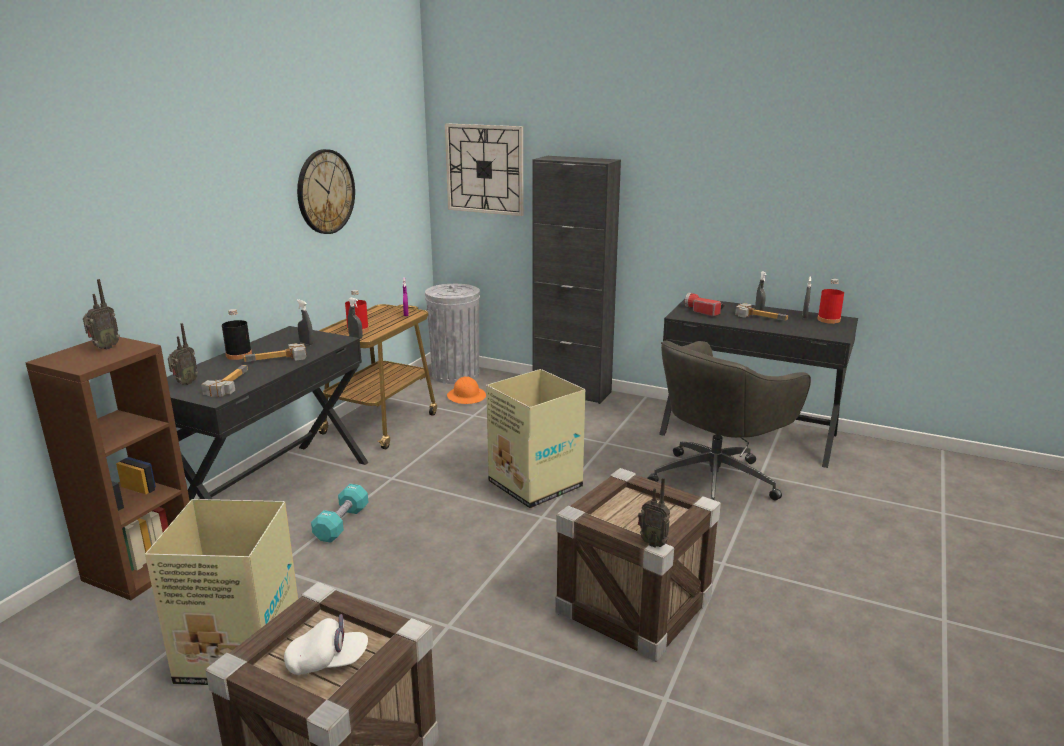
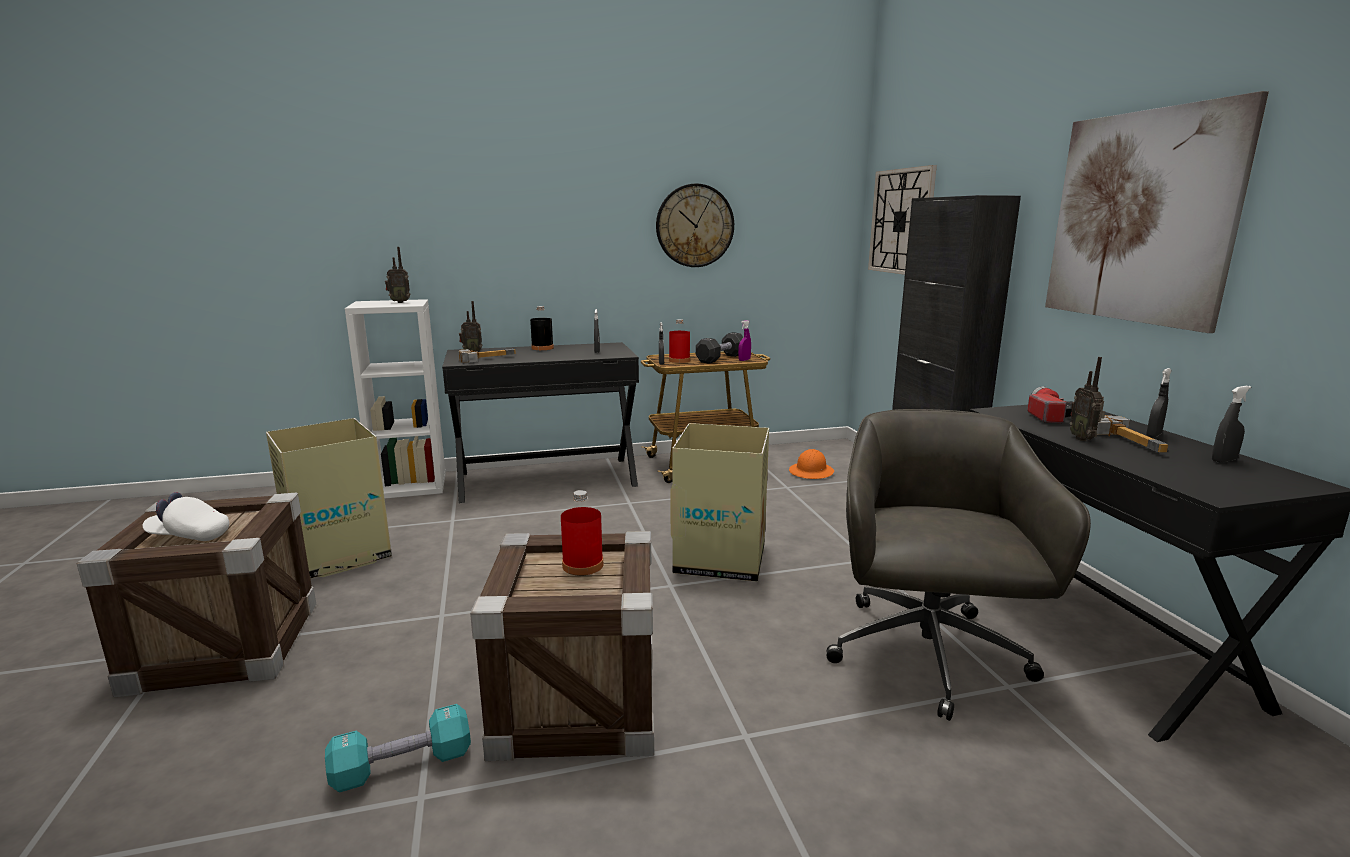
camera: 50 degrees right, 5 degrees down
(142, 566) = (410, 486): brown bookcase -> white bookcase
(278, 360) = (552, 355): hammer -> none
(327, 662) = (189, 536): white cap -> white cap turned 135 degrees clockwise
(342, 524) = (538, 515): turquoise dumbbell -> turquoise dumbbell (403, 766)
(384, 318) = (720, 358): none -> black dumbbell
(455, 375) = (837, 454): grey trash can -> none
(653, 543) = (496, 596): radio -> radio (1083, 439)
(716, 480) = (927, 657): grey office chair -> grey office chair turned 90 degrees clockwise
(718, 180) = (1140, 217): none -> picture
(828, 320) = (1267, 475): red bottle -> red bottle (583, 565)

